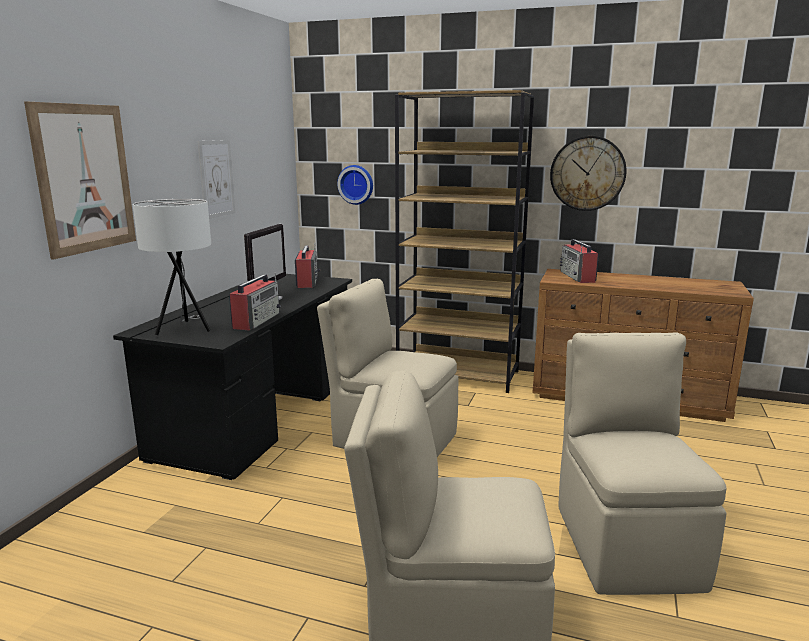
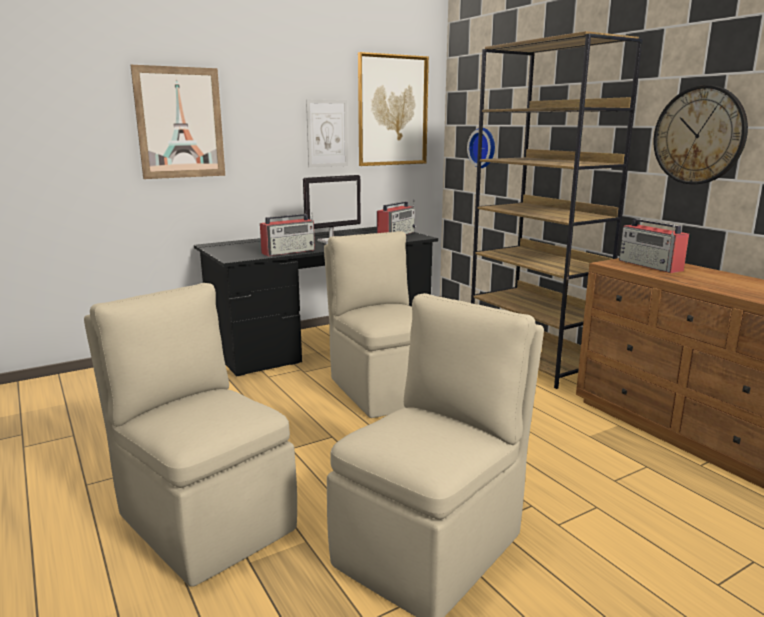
camera: 40 degrees right, 0 degrees up
(185, 329) = (236, 248): white table lamp -> none
(262, 149) = (392, 111): none -> picture
(577, 277) = (650, 266): radio -> radio turned 60 degrees counterclockwise

